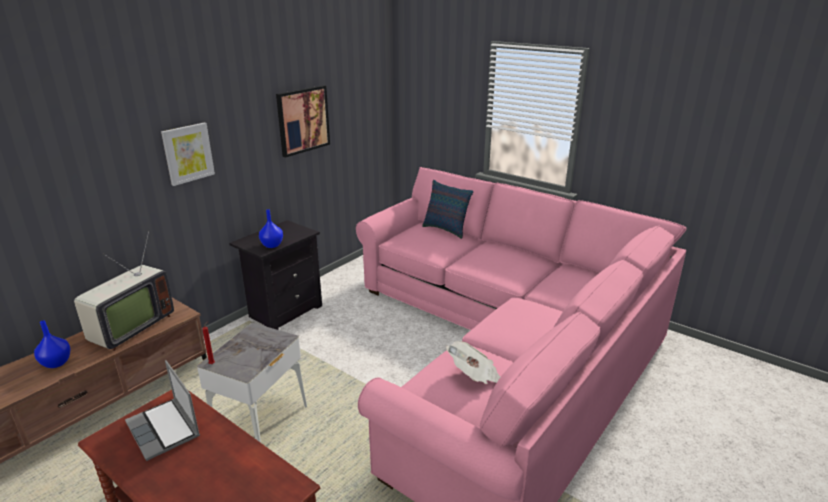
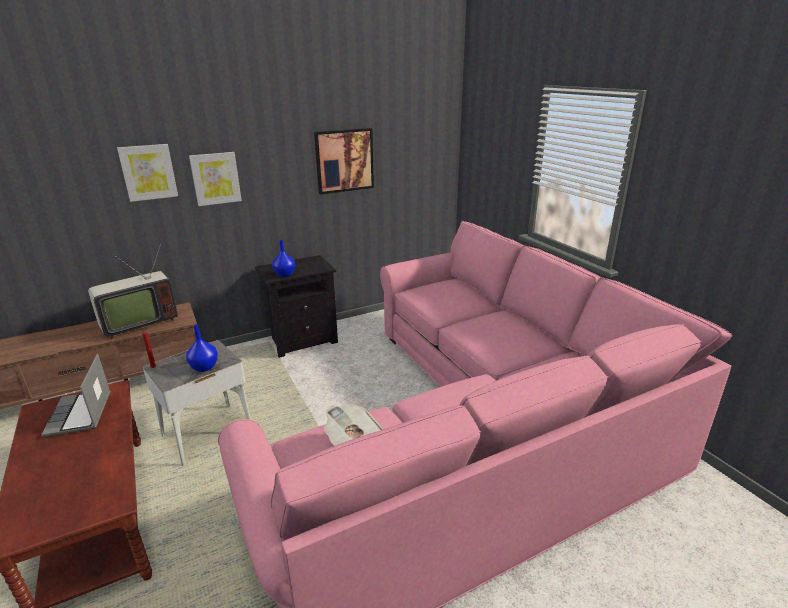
camera: 25 degrees right, 0 degrees up
(57, 363) = (69, 338): blue vase -> blue vase (205, 367)
(120, 155) = (148, 172): none -> picture
(446, 230) = (469, 290): blue pillow -> none

